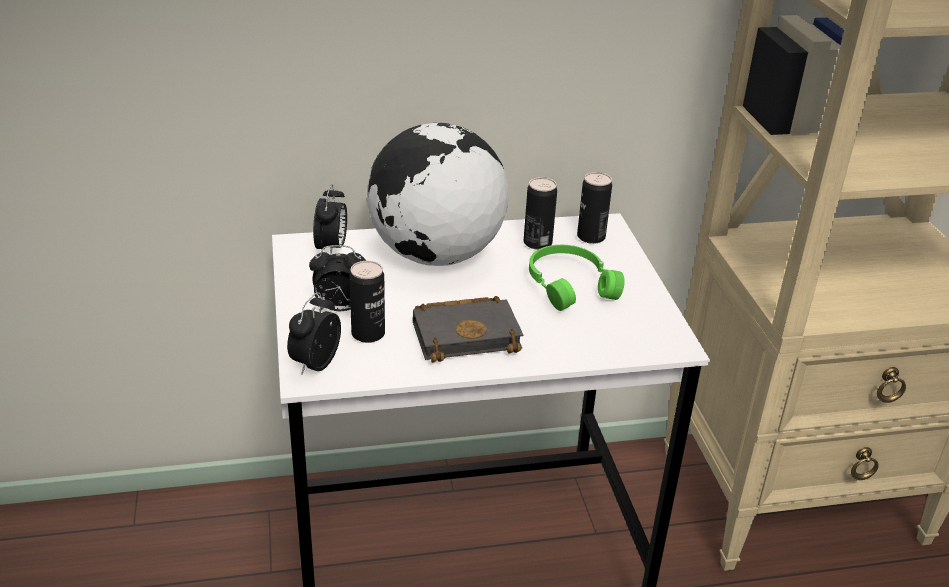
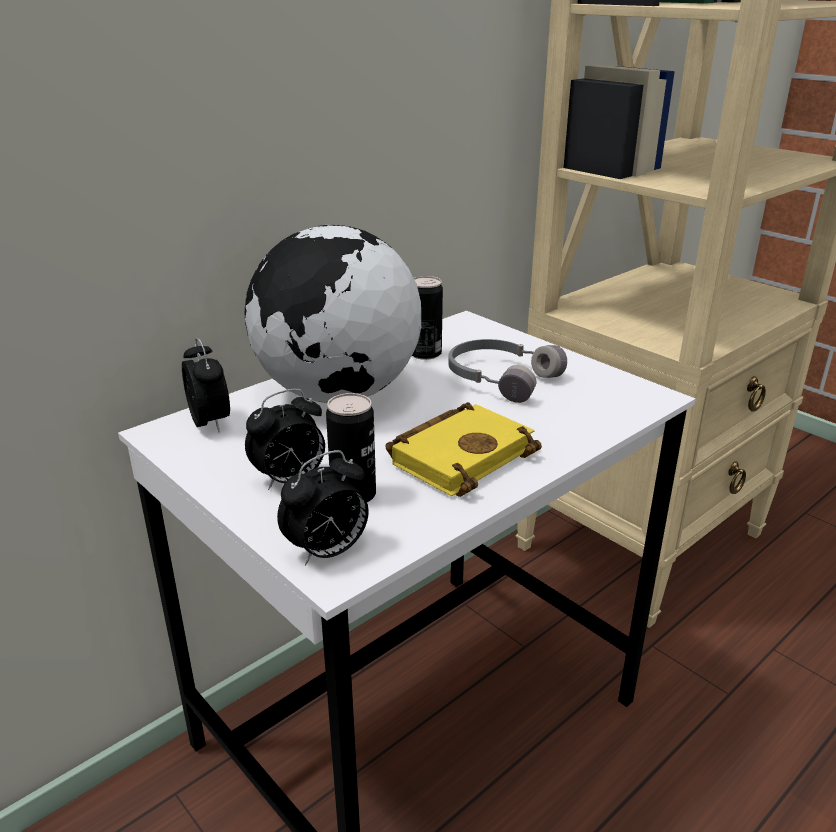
camera: 30 degrees left, 5 degrees down
(315, 364) = (327, 552): alarm clock -> alarm clock turned 120 degrees counterclockwise
(468, 334) = (461, 455): black book -> yellow book
(570, 285) = (500, 378): green headphones -> grey headphones
(591, 237) = (467, 335): can -> none

